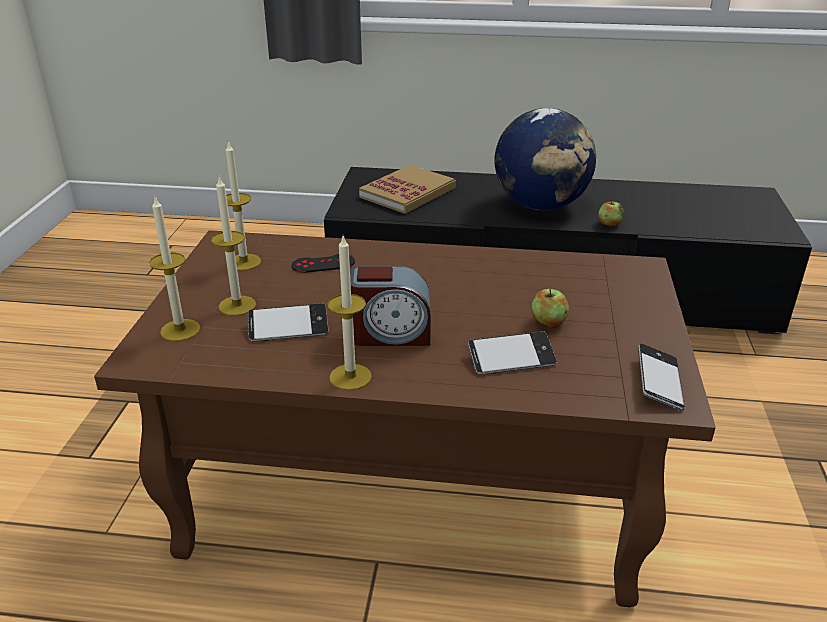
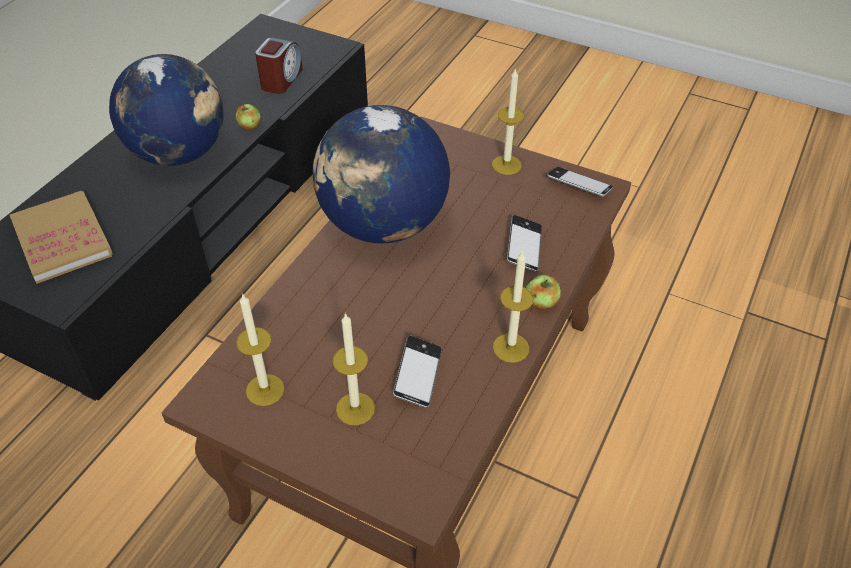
camera: 70 degrees left, 15 degrees up
(180, 330) = (380, 462): candle -> candle (506, 165)
(323, 264) = (307, 325): black game controller -> none
(390, 334) = (458, 307): alarm clock -> alarm clock (281, 80)
(476, 271) = (383, 225): none -> globe
(548, 322) = (483, 211): apple -> apple (541, 302)

